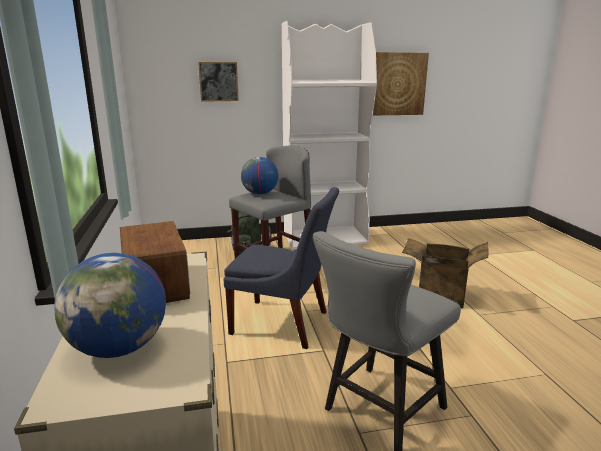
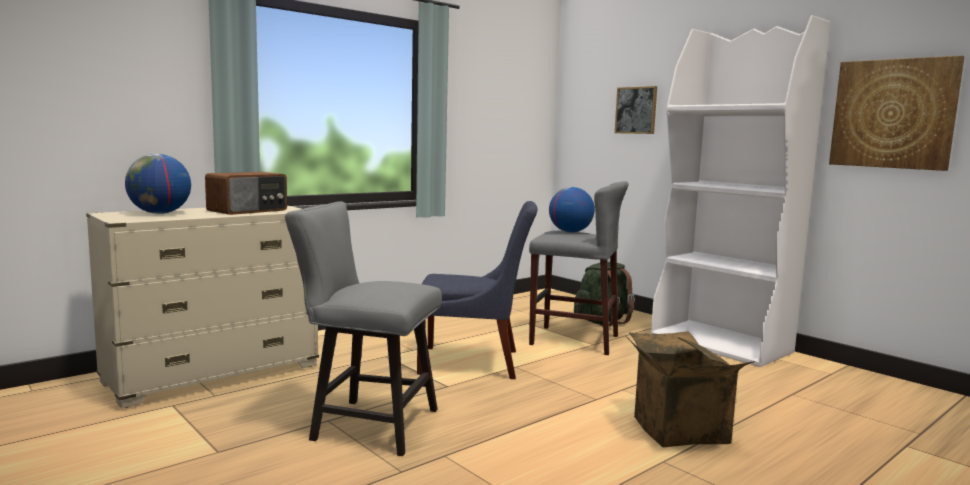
camera: 60 degrees right, 10 degrees down
(284, 324) = (475, 363): blue chair -> blue chair turned 75 degrees counterclockwise

